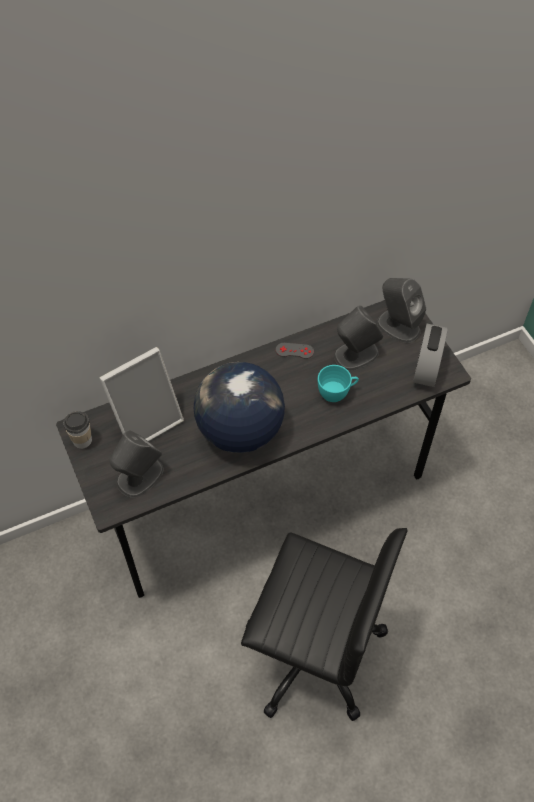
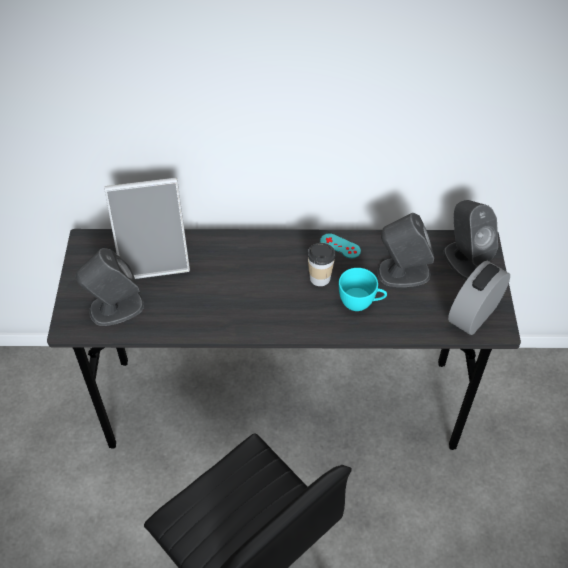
camera: 25 degrees right, 5 degrees down
(82, 440) = (84, 254): cup -> cup (320, 278)
(239, 431) = (238, 302): globe -> none
(294, 351) = (340, 246): grey game controller -> turquoise game controller

